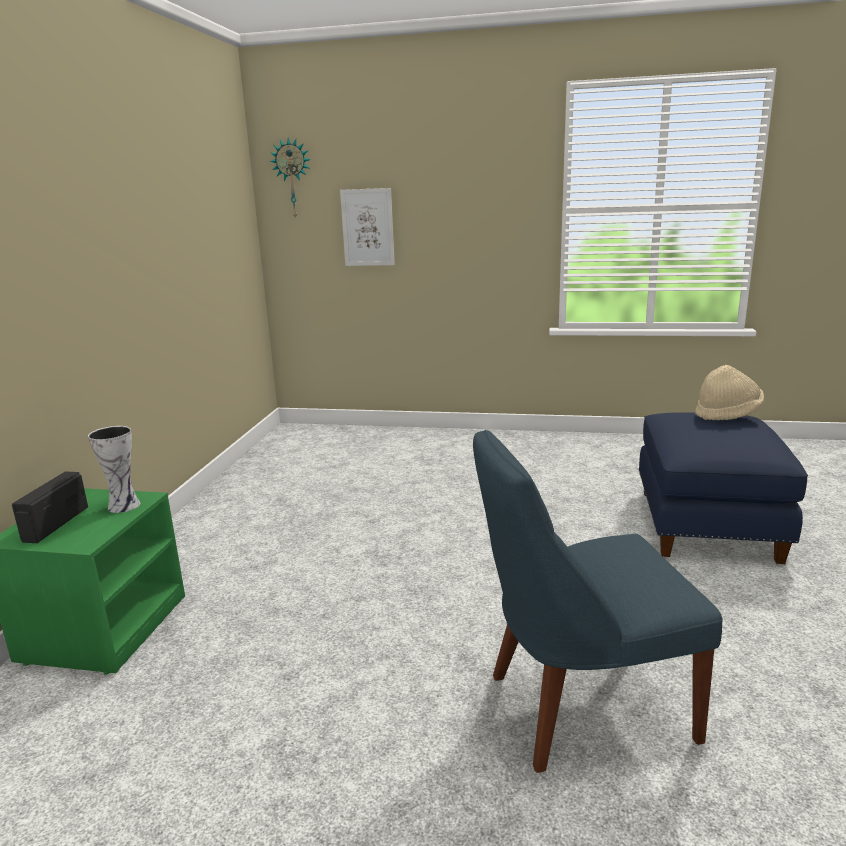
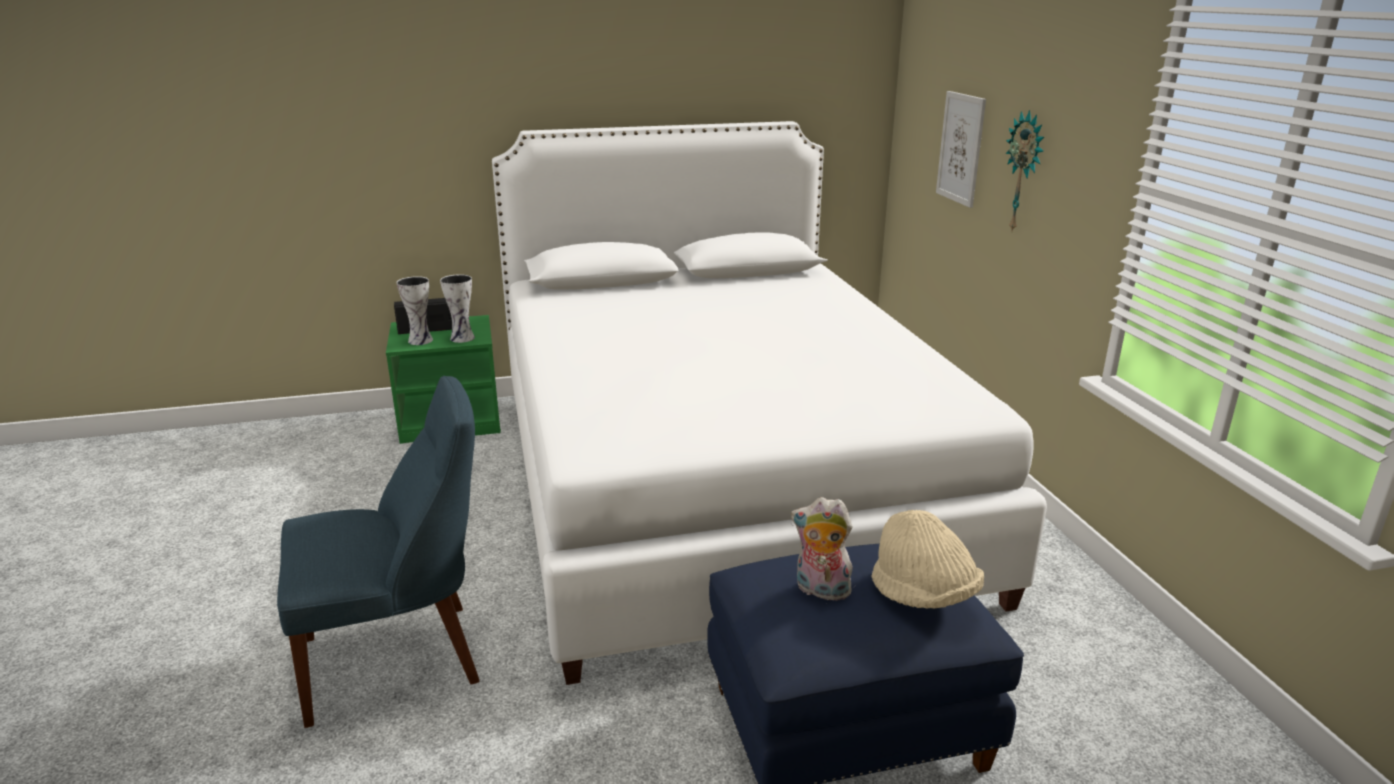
camera: 65 degrees right, 5 degrees up
(87, 529) = (421, 340): none -> vase
(293, 178) = (920, 67): wall clock -> wall clock (1025, 172)
(402, 508) = (717, 483): none -> white bed
(580, 707) = (400, 658): blue chair -> blue chair turned 105 degrees clockwise
(720, 434) = (820, 591): none -> plush toy

